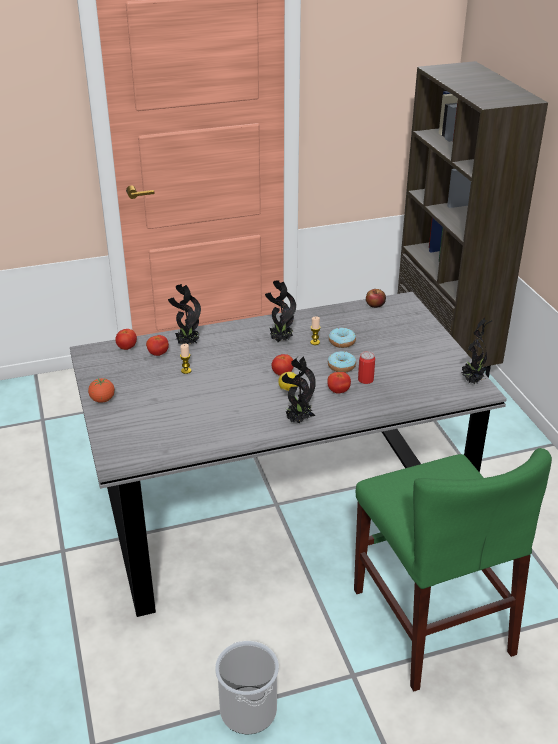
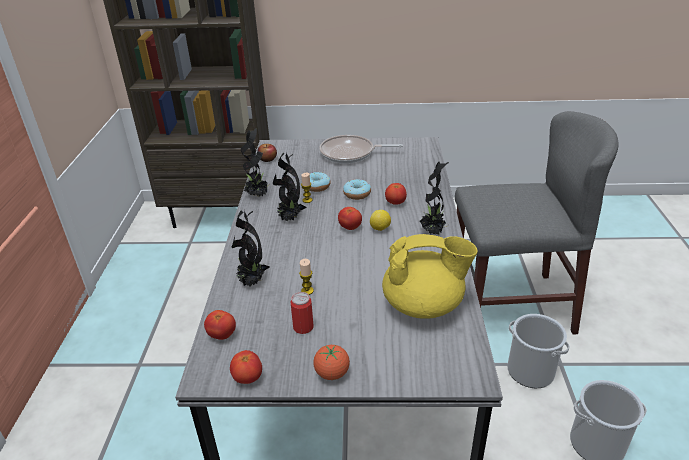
camera: 70 degrees left, 0 degrees up
(158, 354) = (256, 308): tomato -> tomato (248, 378)
(189, 429) = (424, 305): none -> yellow teapot
(329, 647) = (530, 371): none -> bucket
(365, 380) = (384, 186): can -> can (303, 327)
(420, 348) = (350, 154): none -> frying pan
(431, 621) = (510, 305): green chair -> grey chair
(472, 381) = (410, 143): potted plant -> potted plant (258, 195)

